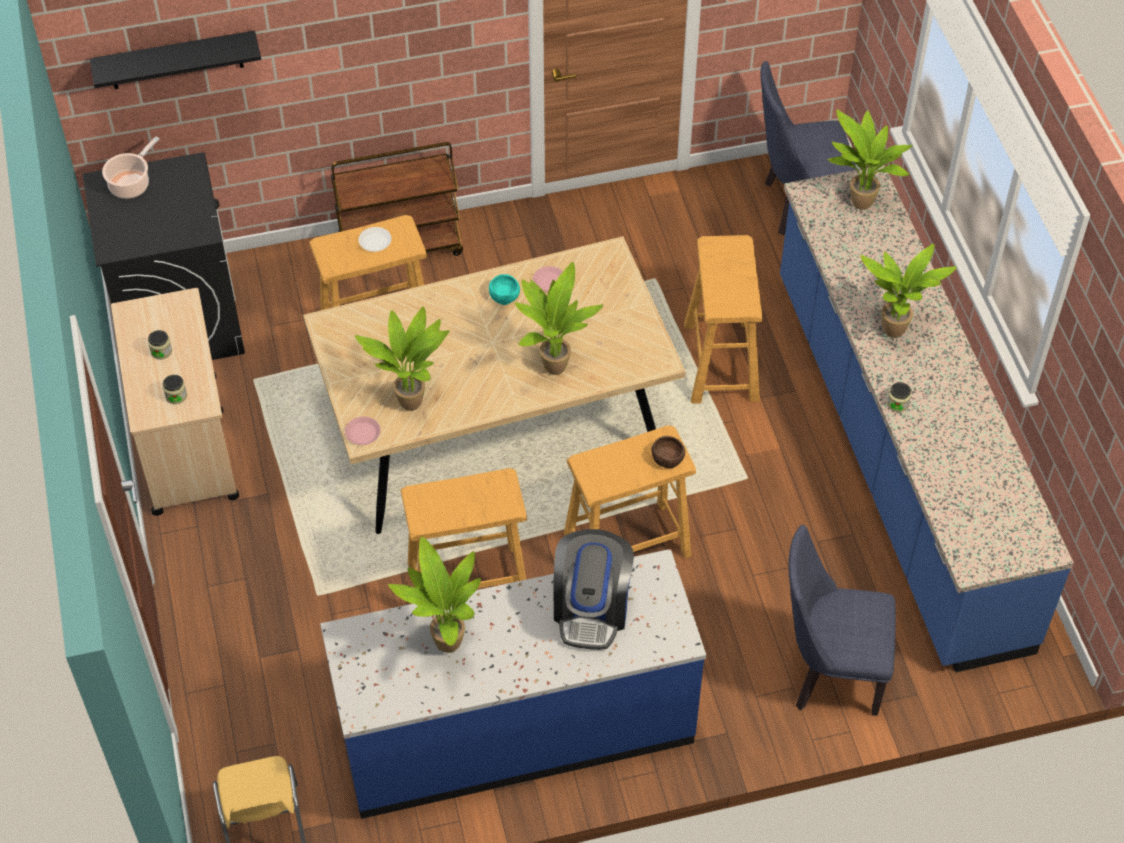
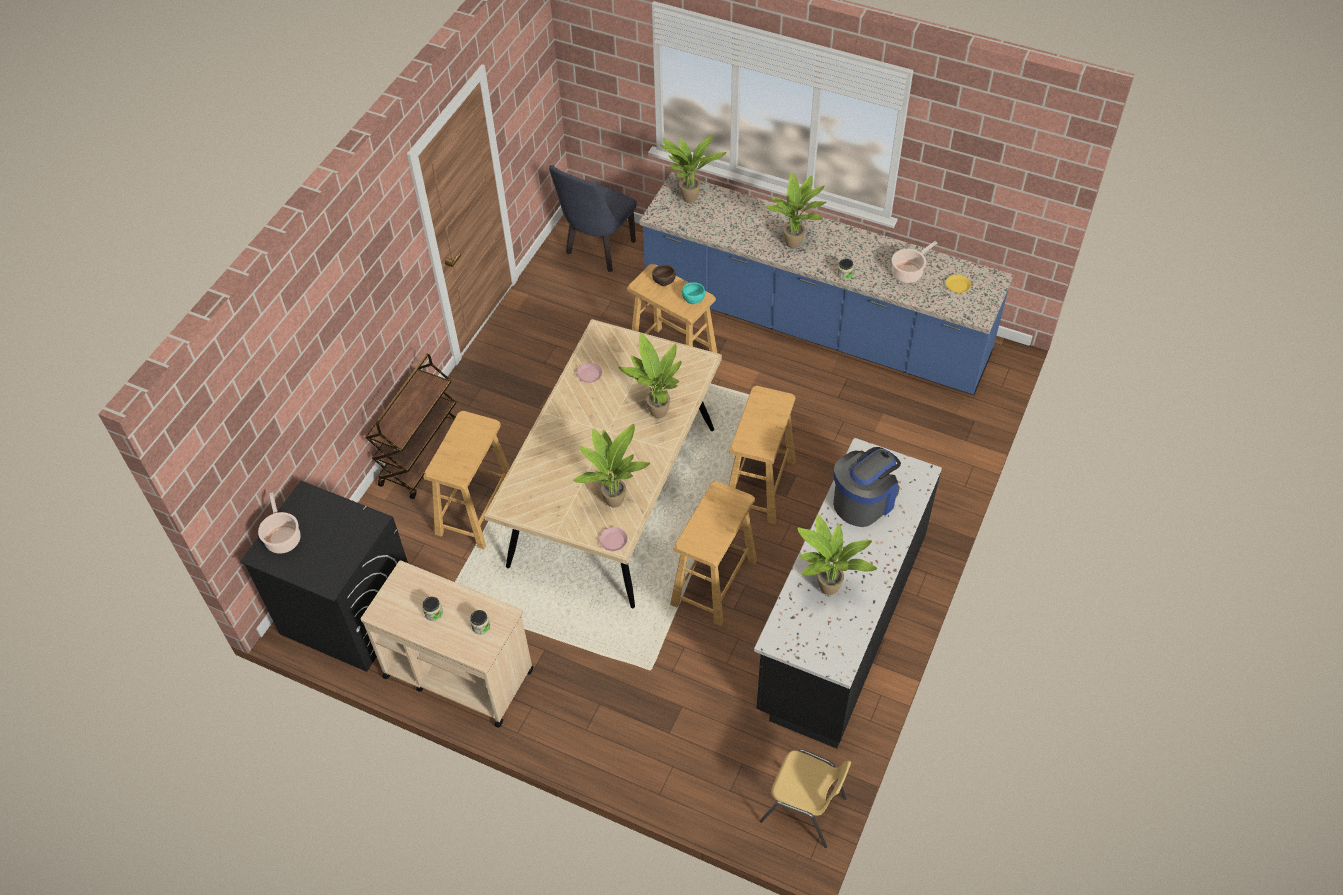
camera: 50 degrees left, 0 degrees up
(176, 60) = (259, 423): black shelf -> none
(375, 241) = (463, 441): white plate -> none
(504, 295) = (577, 402): turquoise bowl -> turquoise bowl (693, 297)
(515, 729) = (840, 624): blue counter -> black counter
(591, 608) = (864, 501): coffee machine -> coffee machine turned 90 degrees counterclockwise
(667, 457) = (775, 402): brown bowl -> brown bowl (663, 280)
(828, 674) = (928, 451): blue chair -> none
(965, 460) = (908, 272): none -> cooking pot
(995, 518) = (958, 285): none -> yellow plate

